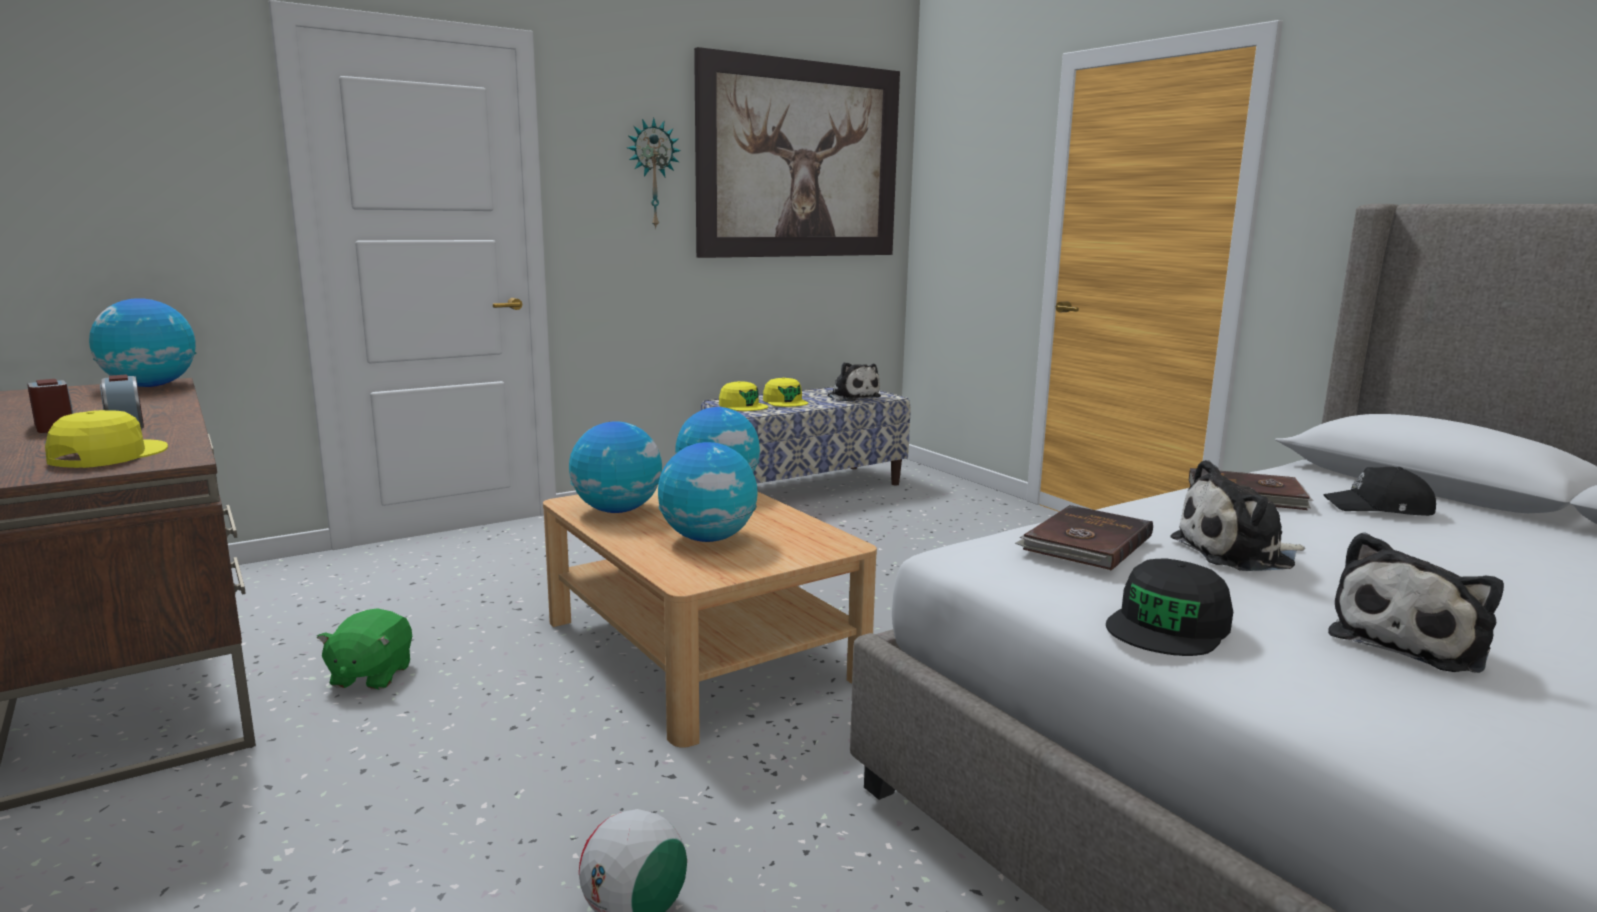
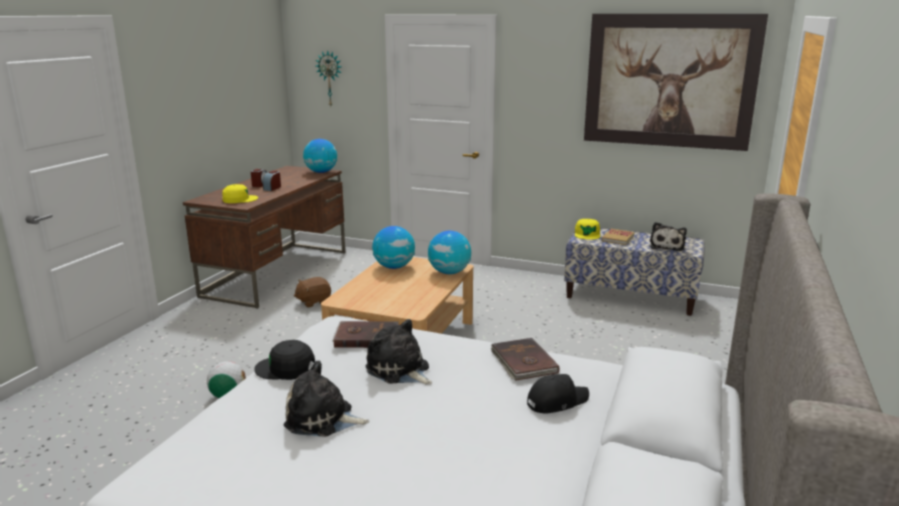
camera: 55 degrees right, 5 degrees up
(370, 676) = (313, 302): green plush toy -> brown plush toy
(652, 174) = (559, 89): wall clock -> wall clock (330, 79)
(708, 538) = (385, 290): globe -> none
(785, 401) = (618, 238): yellow cap -> book
(1380, 509) = (556, 401): black cap -> black cap turned 90 degrees clockwise

